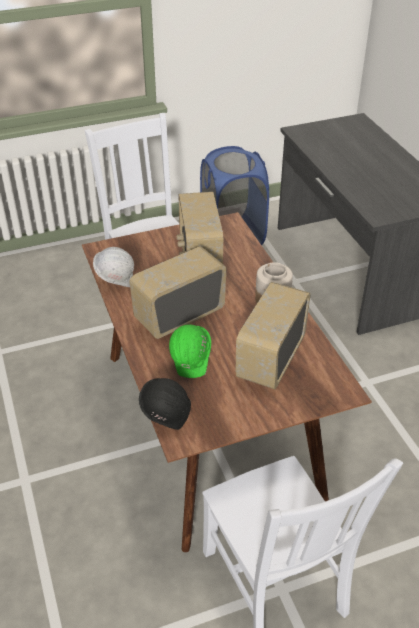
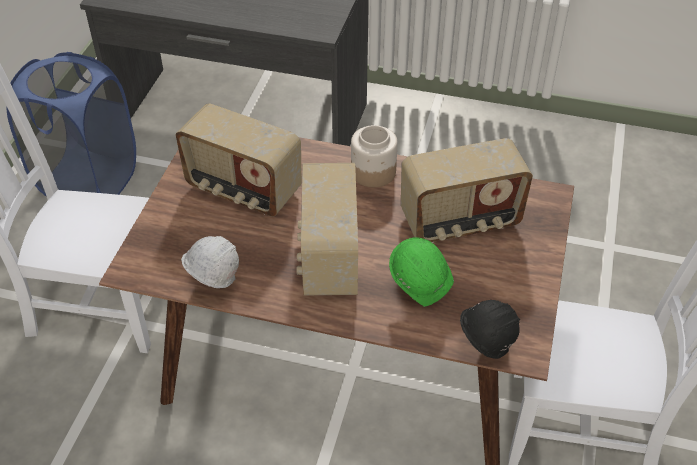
camera: 55 degrees left, 5 degrees up
(270, 358) = (460, 222): radio -> radio turned 75 degrees counterclockwise

